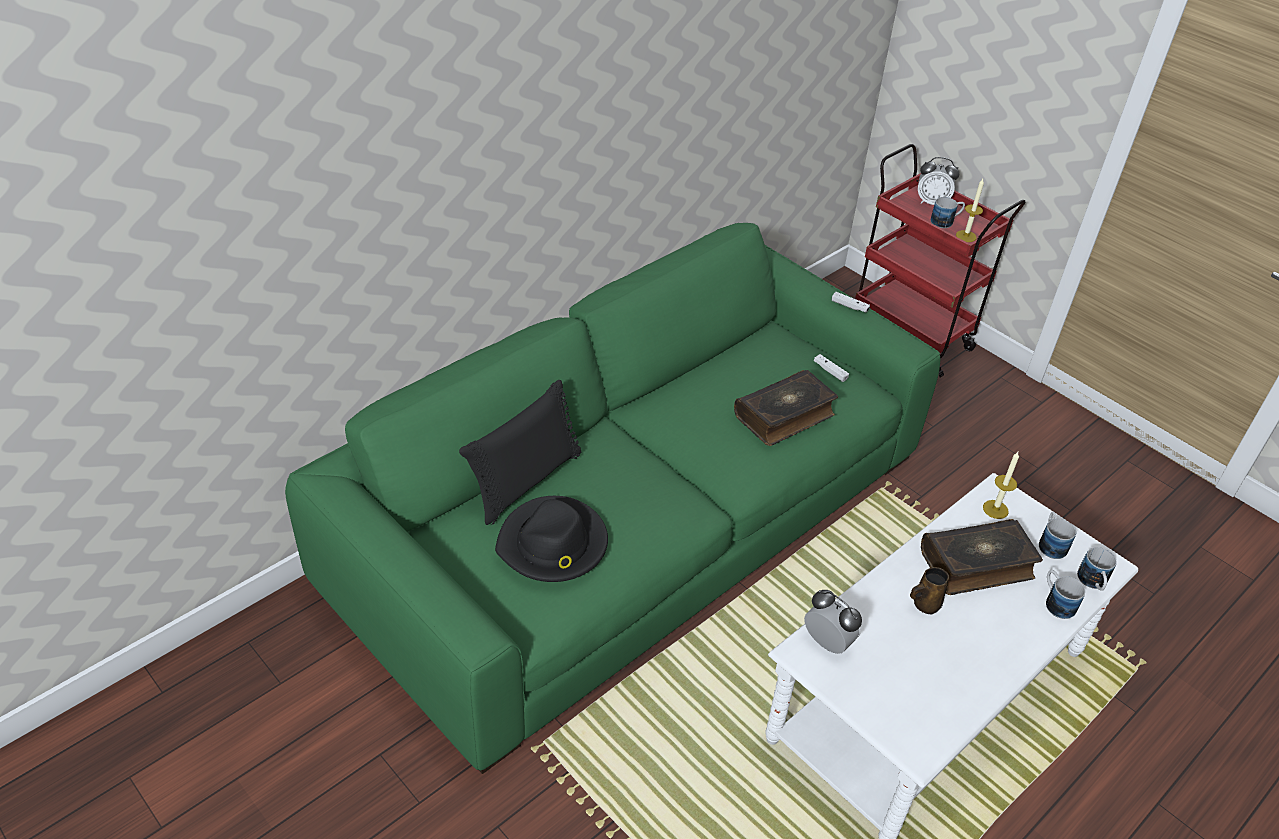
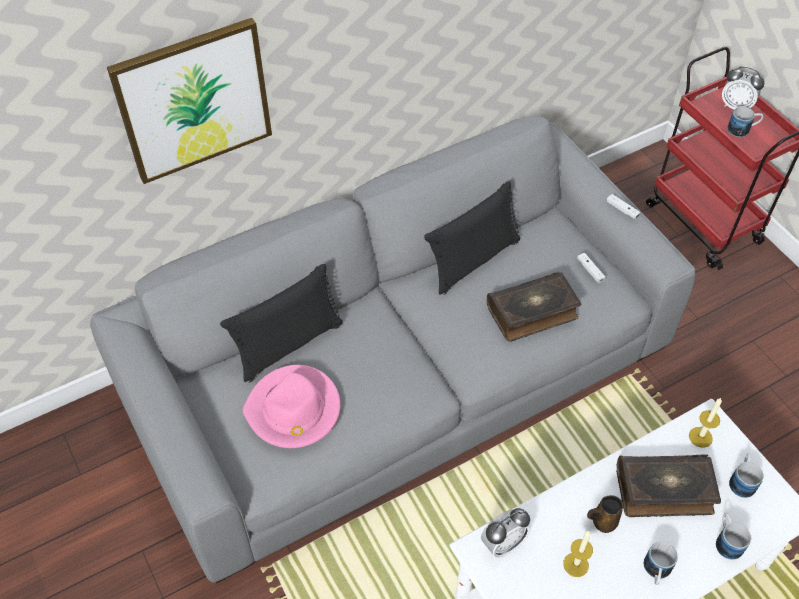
camera: 15 degrees right, 10 degrees up
(409, 198) = (194, 100): none -> picture
(553, 544) = (294, 410): black hat -> pink hat
(633, 516) = (399, 368): green sofa -> grey sofa
(704, 376) = (472, 260): none -> black pillow
(827, 642) = (503, 544): alarm clock -> alarm clock turned 90 degrees clockwise
(966, 236) = (757, 148): candle -> candle (576, 564)
(1093, 583) = (769, 528): mug -> mug (656, 572)

